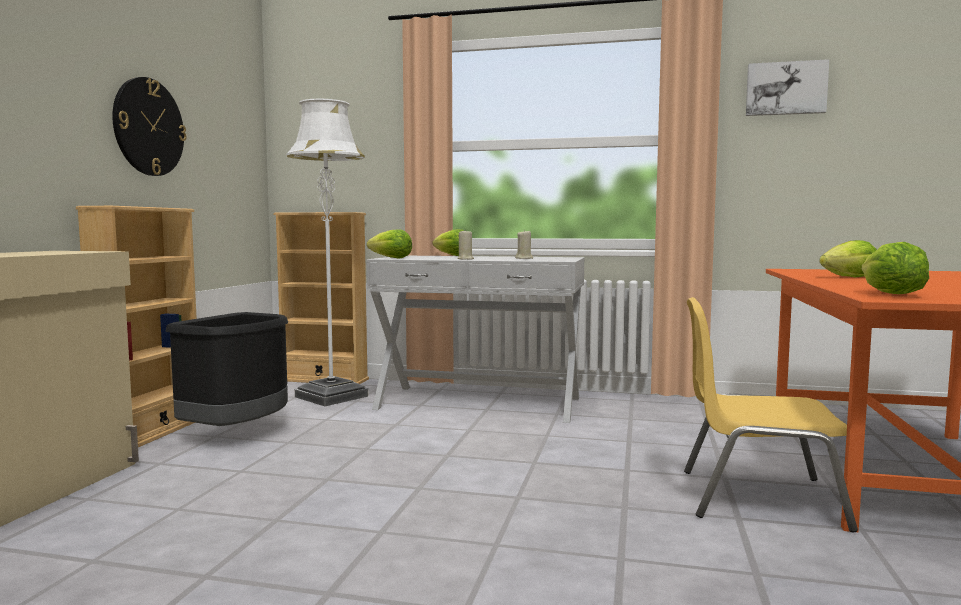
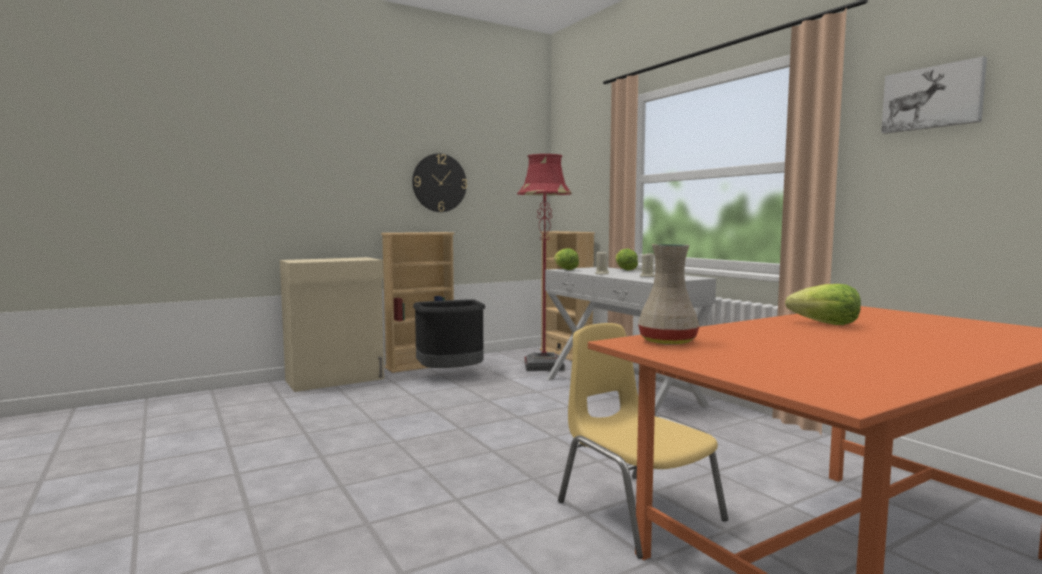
camera: 45 degrees right, 0 degrees up
(331, 396) = (544, 366): white floor lamp -> red floor lamp
(891, 294) = (666, 341): lettuce -> beige vase

